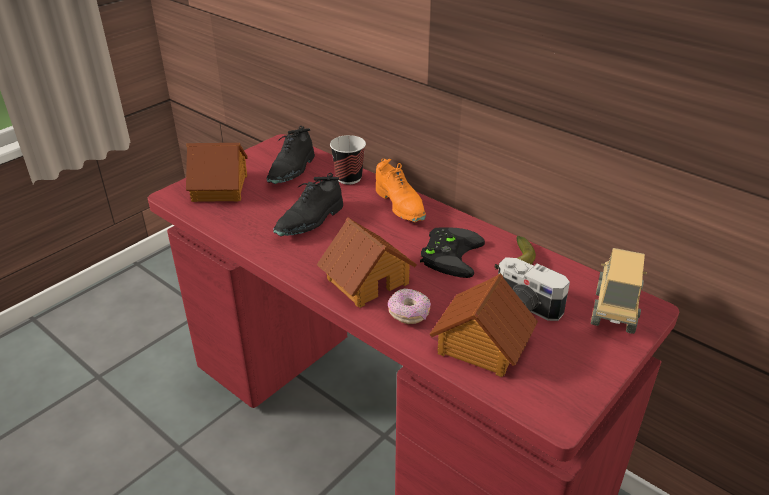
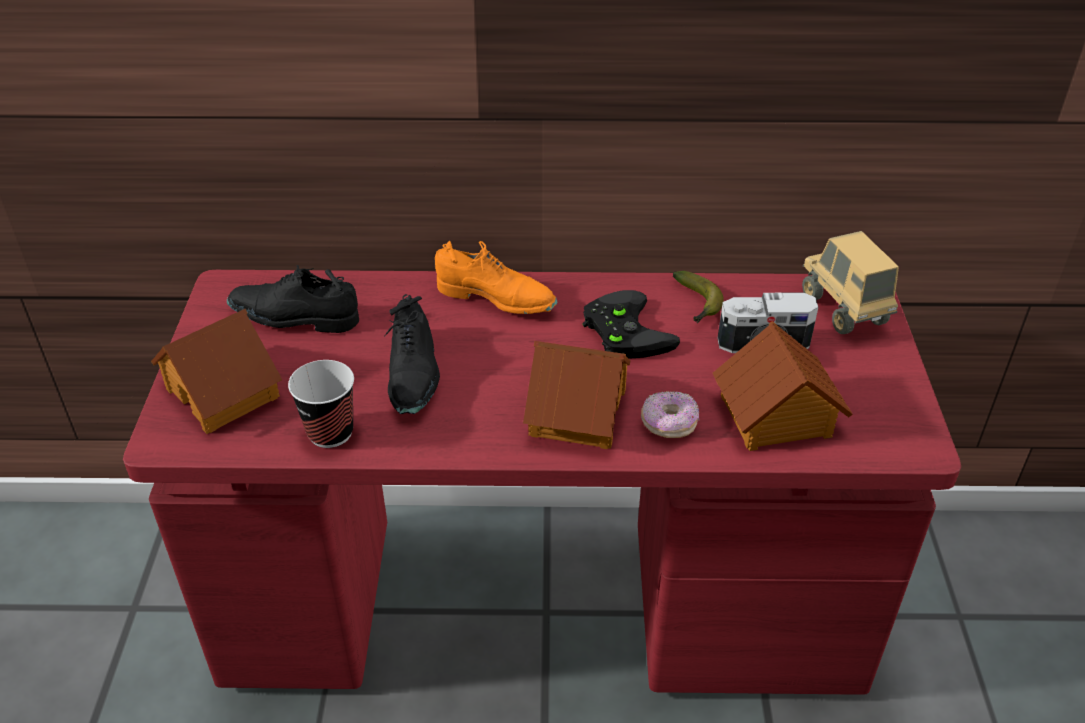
camera: 40 degrees left, 5 degrees up
(292, 170) = (294, 318): black shoe -> black shoe turned 120 degrees clockwise
(349, 178) = (385, 293): cup -> cup (330, 432)

